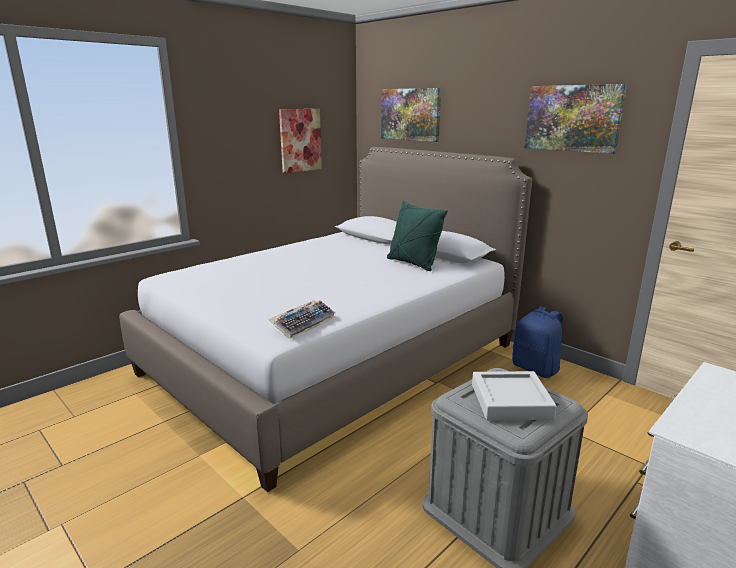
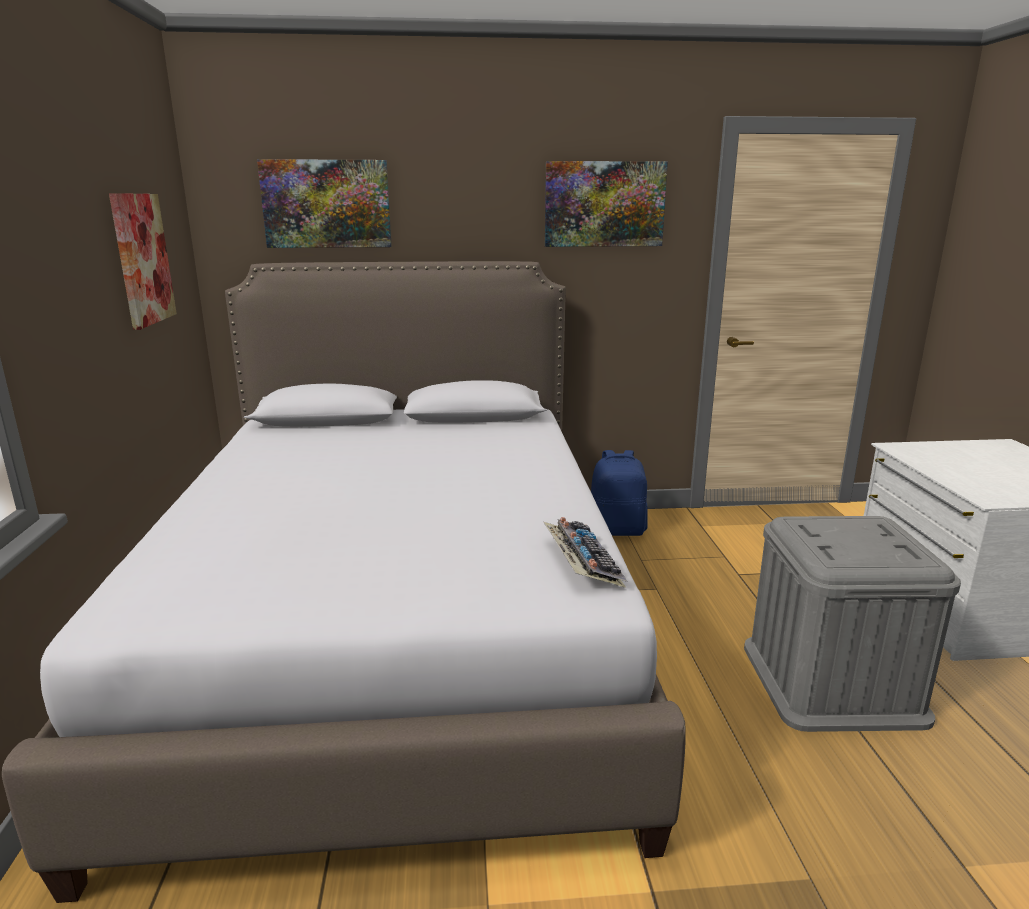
camera: 50 degrees left, 0 degrees up
(413, 263) = (475, 437): green pillow -> none
(510, 401) = (862, 541): grey tray -> none

